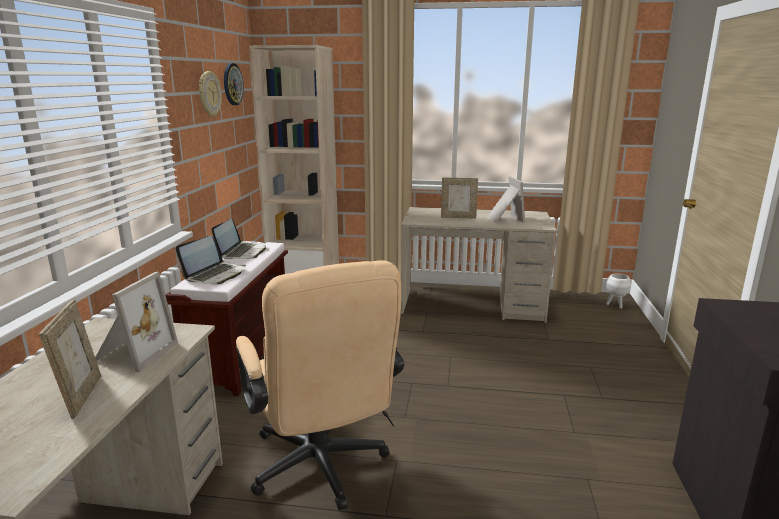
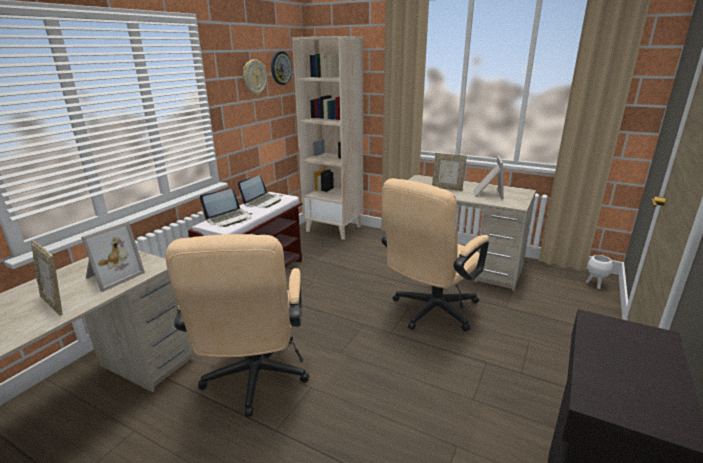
camera: 20 degrees right, 5 degrees up
(81, 396) = (55, 304): picture frame -> picture frame turned 120 degrees clockwise
(476, 357) = (430, 312): none -> beige office chair

